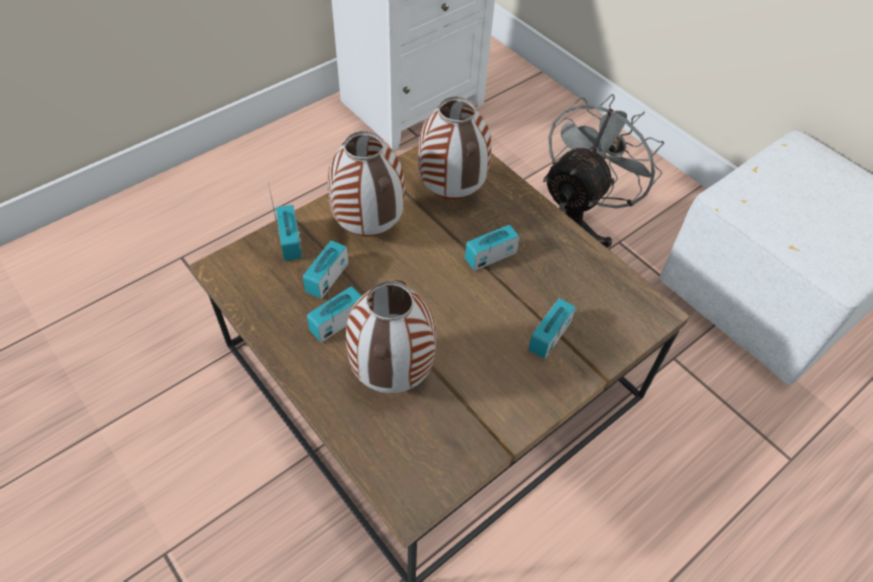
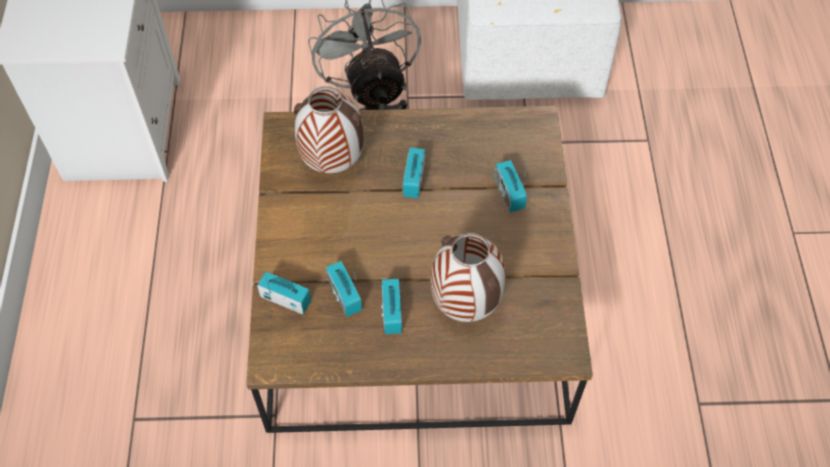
camera: 50 degrees left, 5 degrees up
(367, 229) = (318, 240): vase -> none

